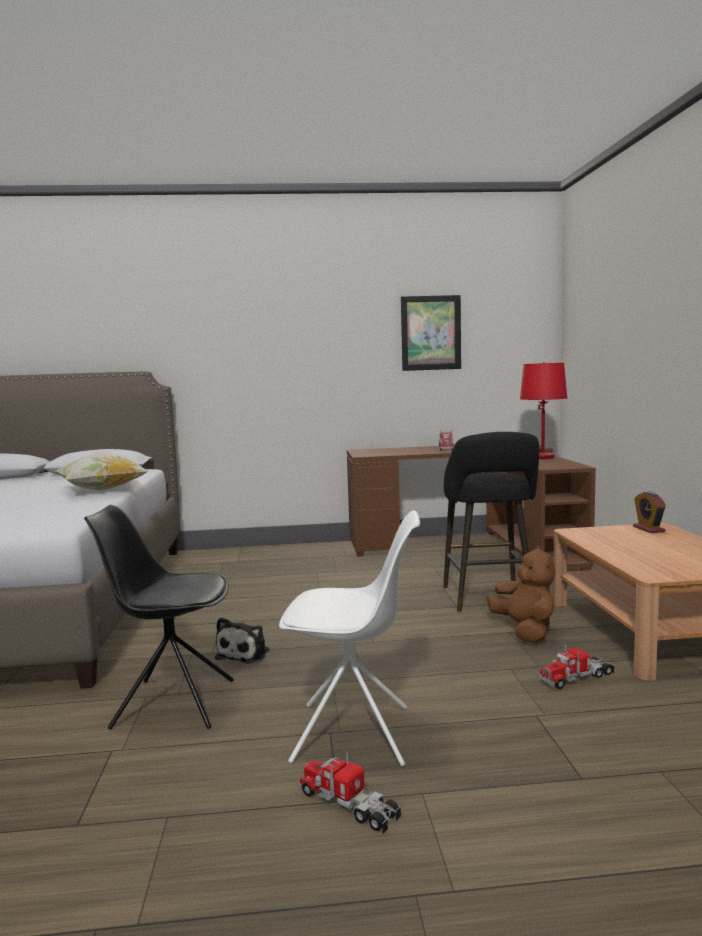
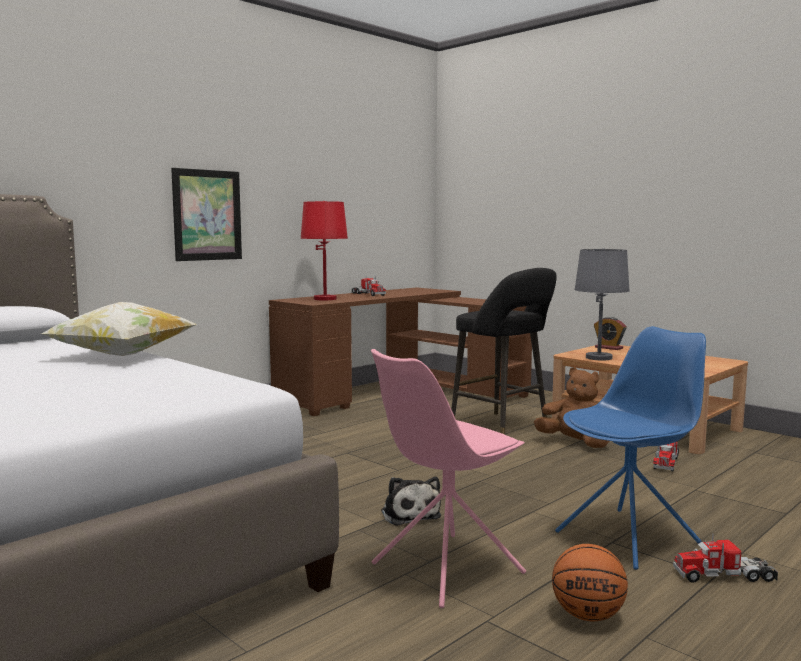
camera: 40 degrees left, 0 degrees up
(171, 780) = (588, 616): none -> basketball
(172, 703) = (444, 569): black chair -> pink chair
(354, 734) = (629, 537): white chair -> blue chair
(431, 333) = (342, 174): picture -> picture (207, 215)
(543, 457) = (462, 299): red table lamp -> red table lamp (325, 299)
(594, 539) = (599, 358): none -> grey table lamp

